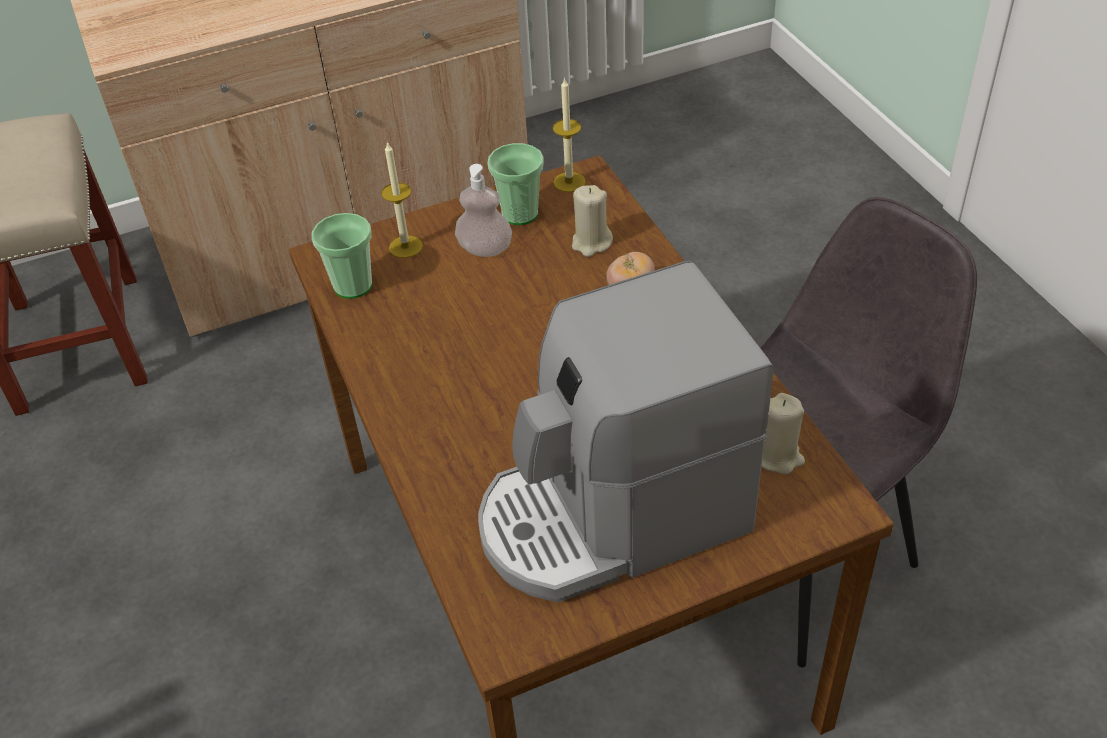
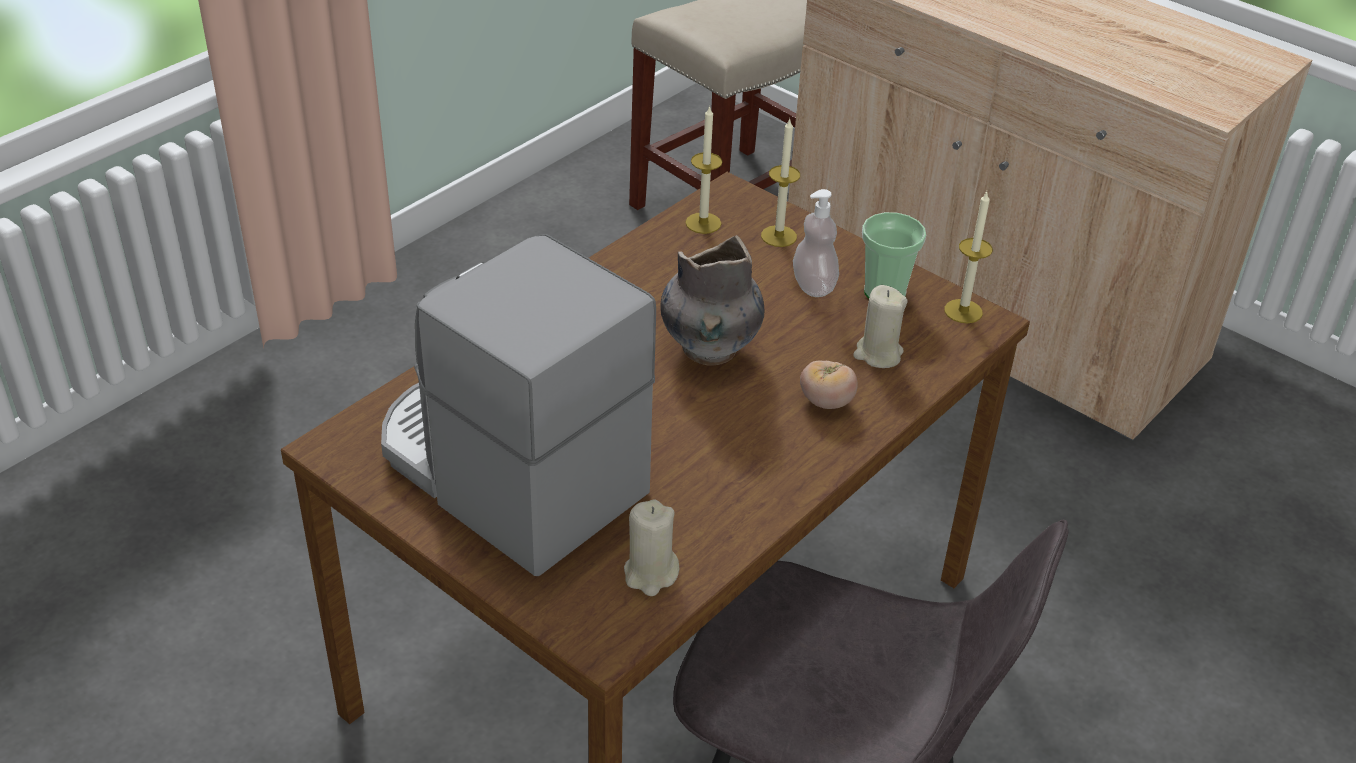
camera: 60 degrees right, 5 degrees down
(353, 285) = (703, 223): cup -> candle
(525, 335) = (709, 348): none -> grey vase

